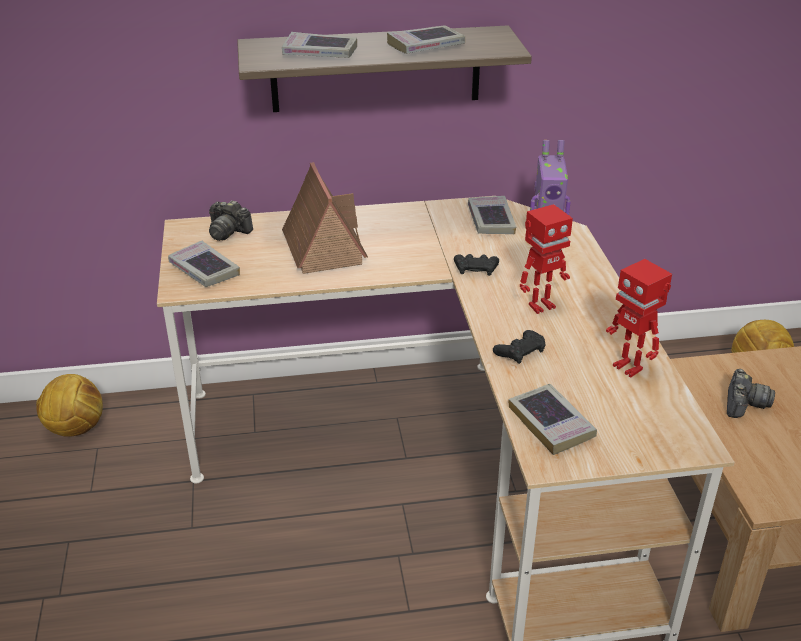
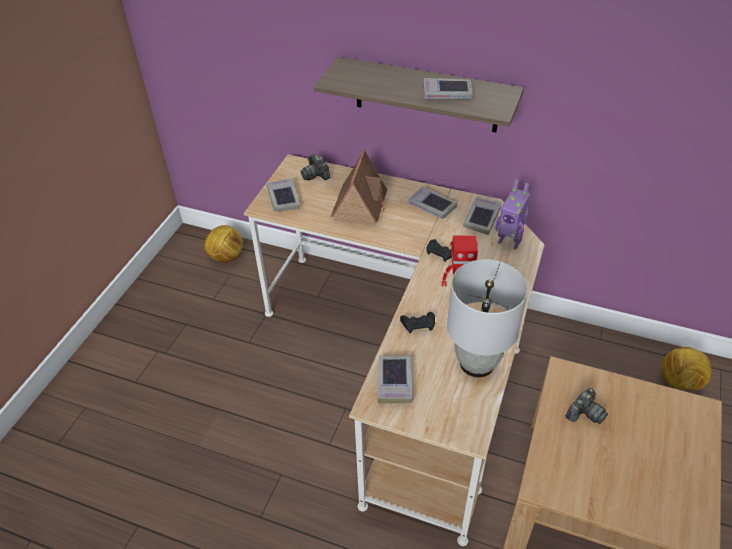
camera: 30 degrees right, 10 degrees up
(320, 52) = (375, 82): book -> book (431, 206)
(629, 367) = (477, 363): toy robot -> white table lamp

